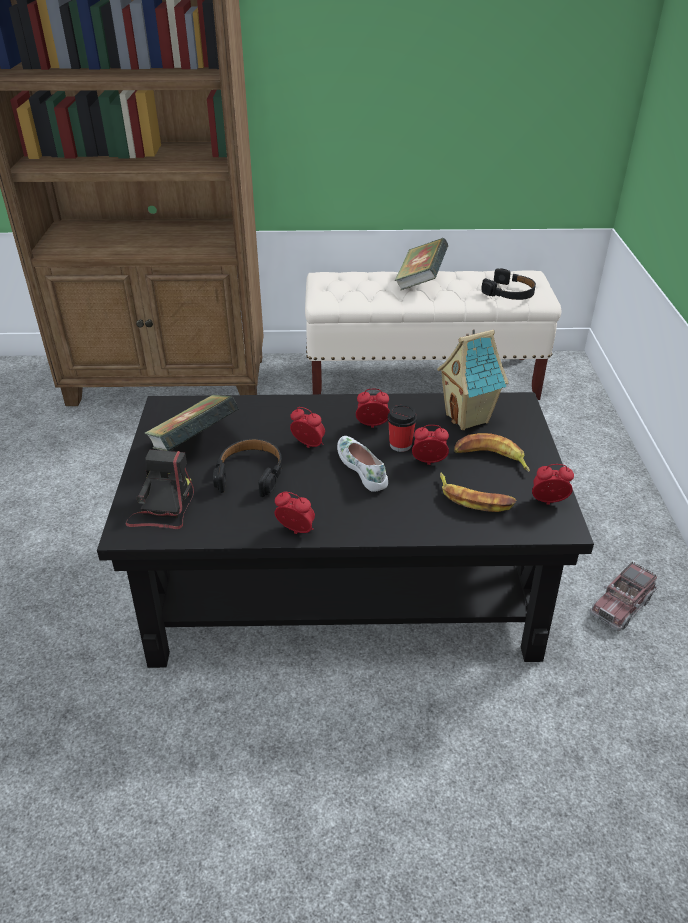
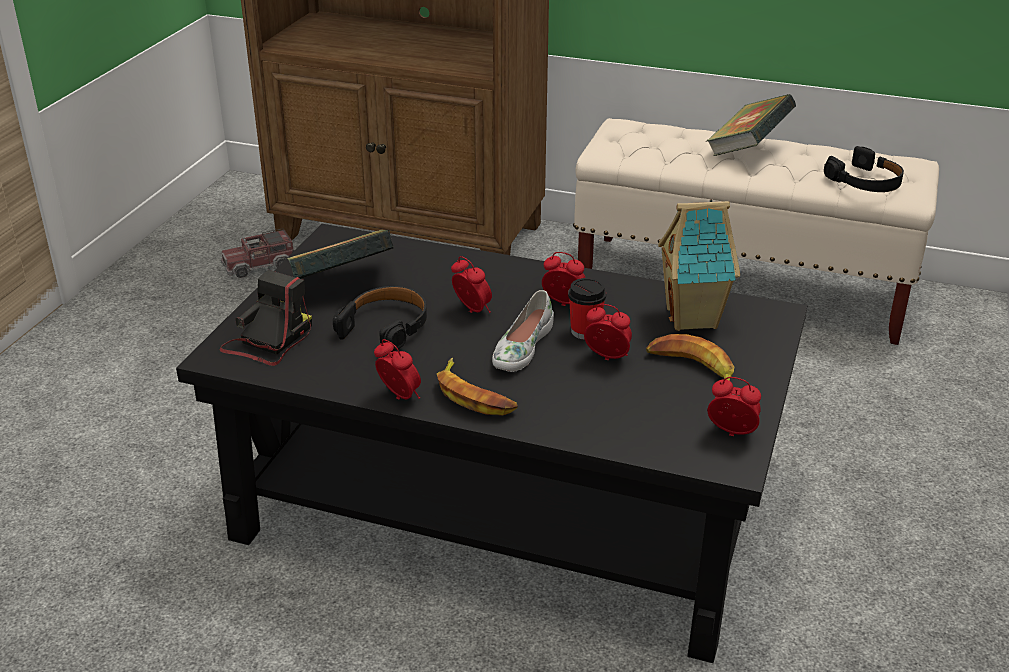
camera: 20 degrees right, 5 degrees down
(362, 468) = (521, 347): white shoe -> white shoe turned 150 degrees counterclockwise
(474, 498) = (638, 409): banana -> banana (474, 395)
(621, 605) = (865, 626): toy truck -> toy truck (260, 265)

